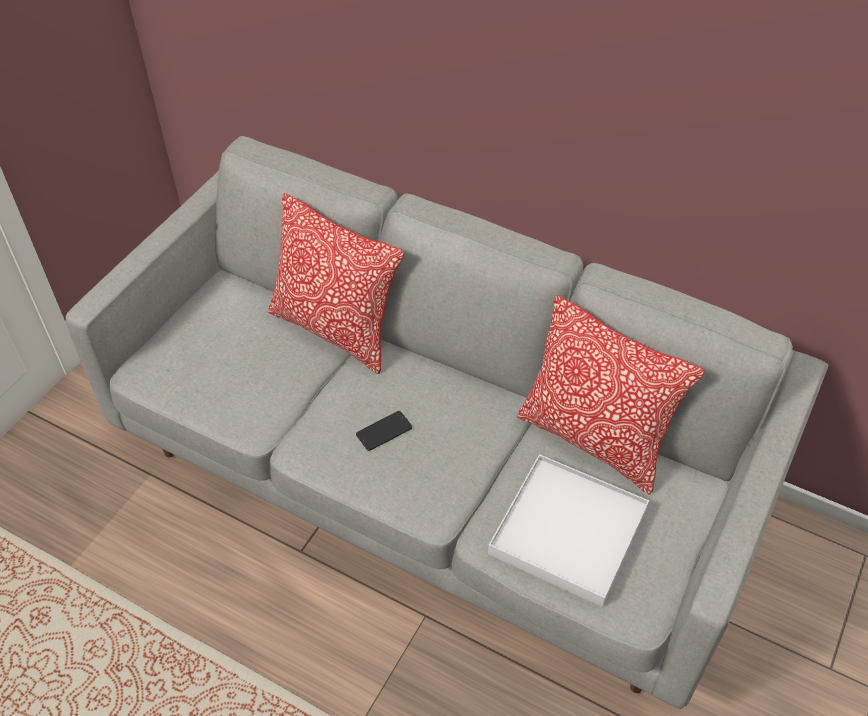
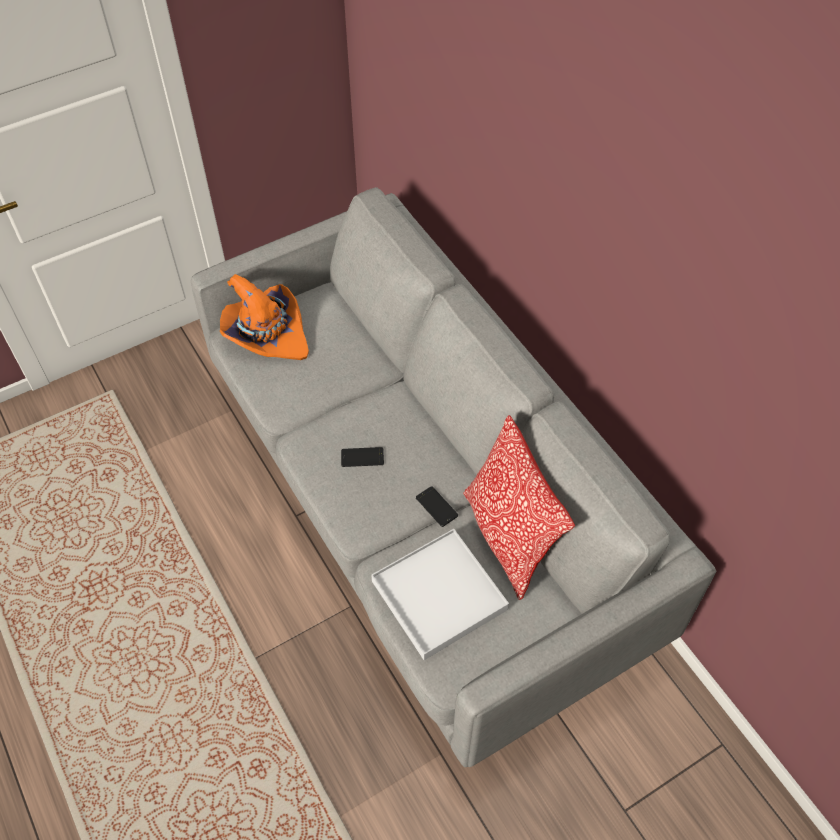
camera: 30 degrees right, 5 degrees up
(181, 350) = (266, 333): none -> orange hat
(335, 330) = (380, 365): pillow -> none
(499, 443) = (436, 506): none -> phone

